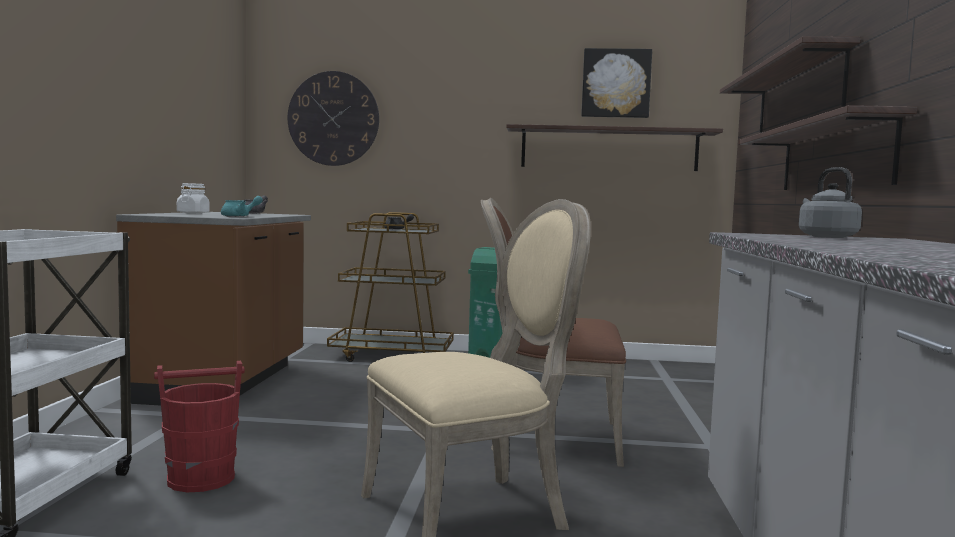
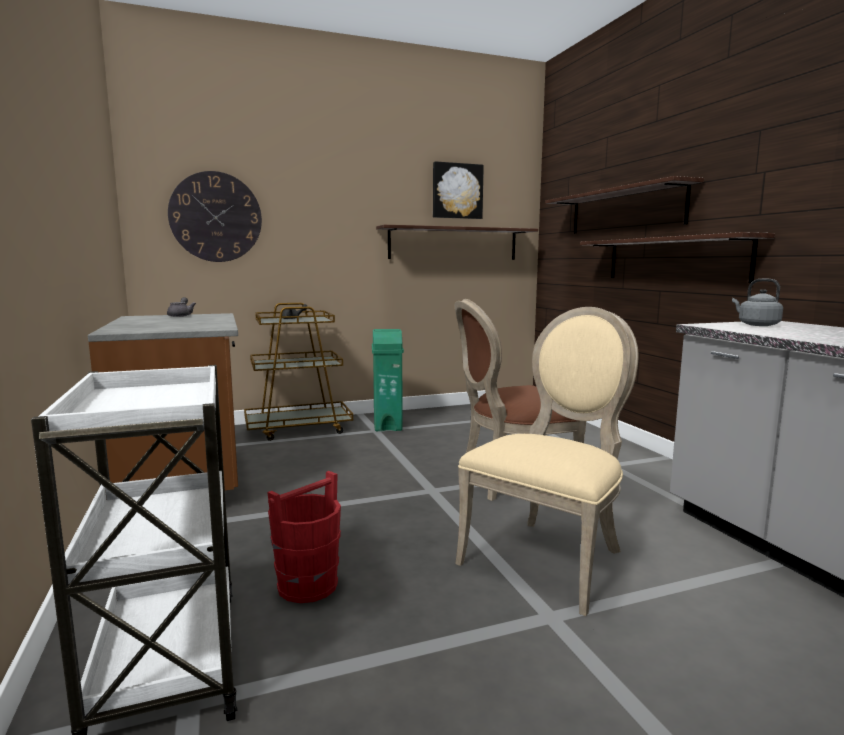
camera: 25 degrees left, 5 degrees up
(193, 213) = (137, 322): white jar -> none
(240, 216) = (213, 325): turquoise teapot -> none

